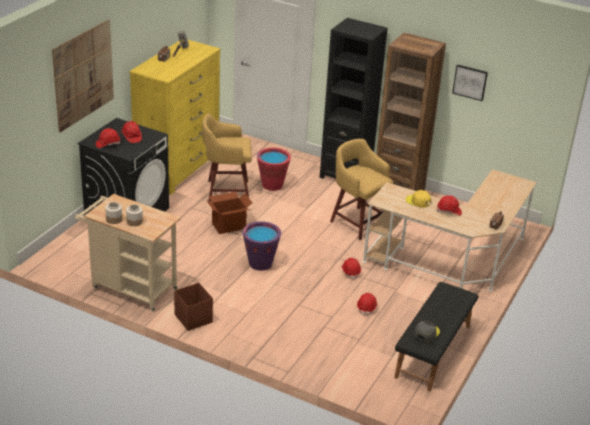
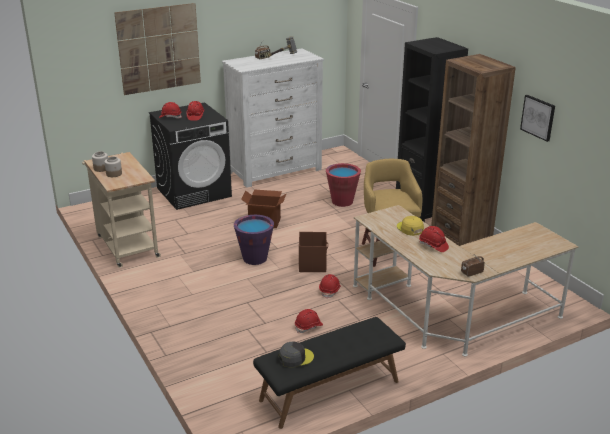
camera: 35 degrees right, 5 degrees down
(178, 168) = (275, 171): yellow dresser -> white dresser
(193, 318) = (144, 283): brown storage box -> brown storage box (312, 264)
(226, 191) = (296, 196): yellow stool -> none

